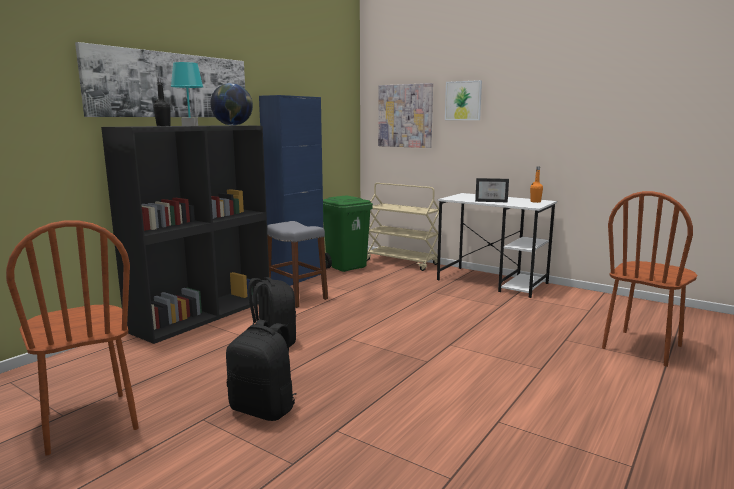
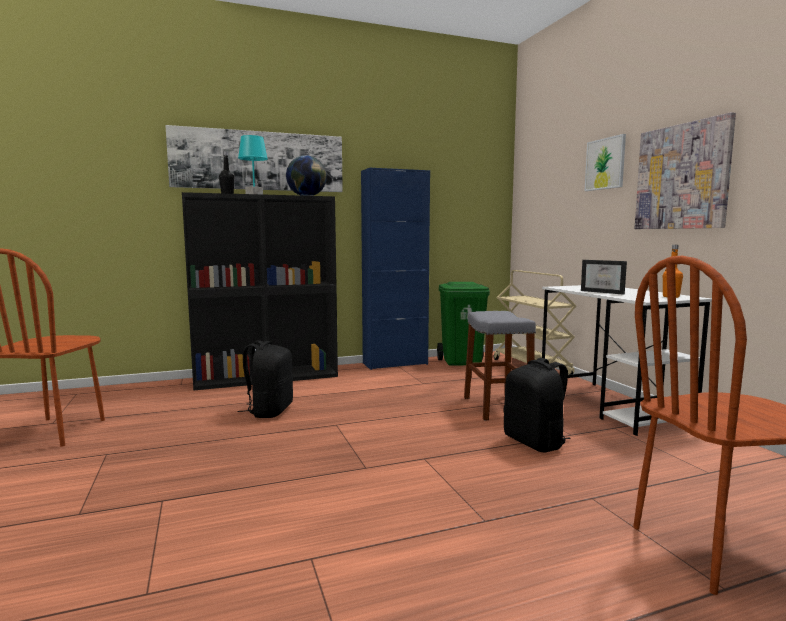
camera: 35 degrees right, 5 degrees down
(264, 409) = (155, 461): black backpack -> black backpack (535, 442)
(296, 296) = (364, 378): grey stool -> grey stool (497, 407)
(405, 116) = (549, 190): picture -> picture (682, 177)

